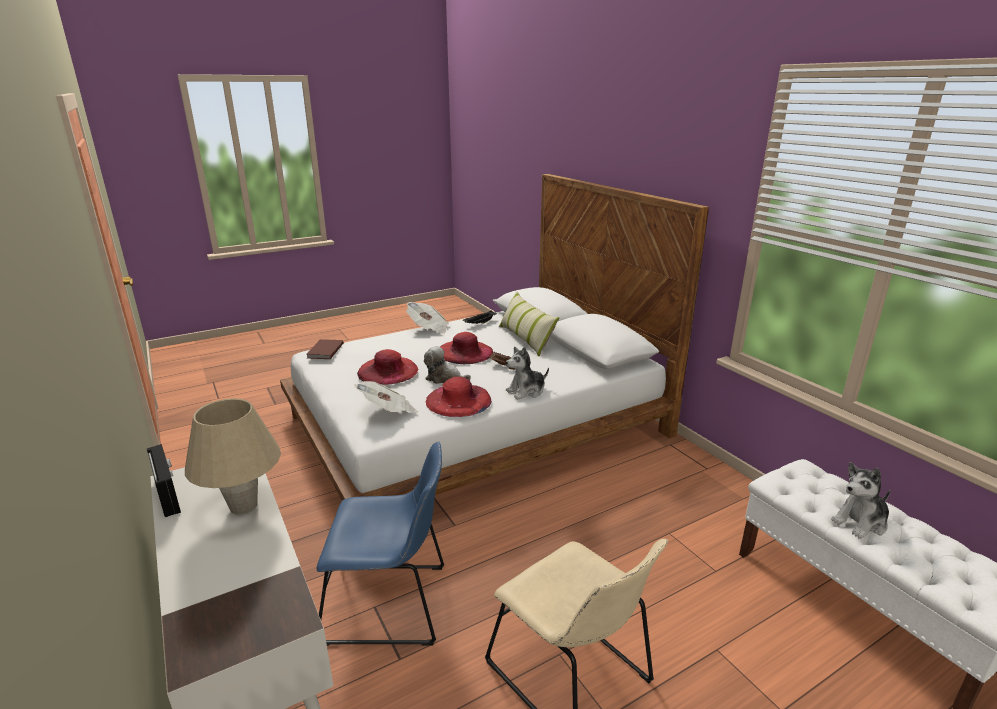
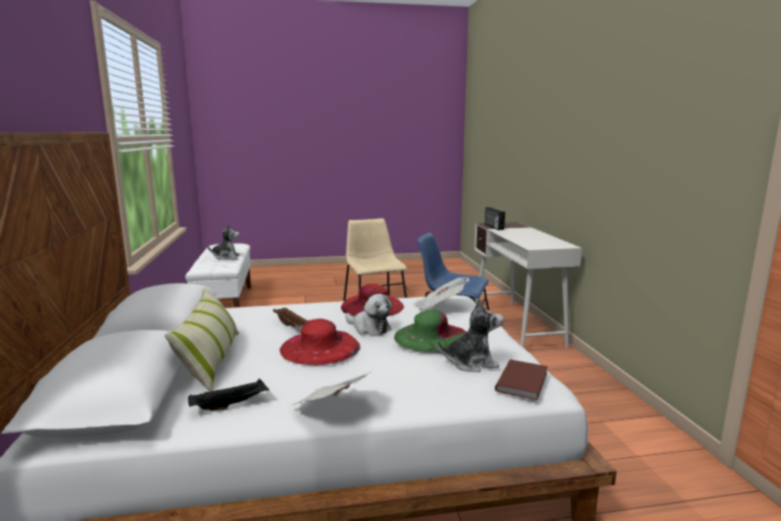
camera: 160 degrees left, 10 degrees down
(169, 495) = (561, 242): radio -> radio (493, 227)
(244, 506) = (519, 238): beige table lamp -> none
(387, 370) = (431, 337): red hat -> green hat
(526, 391) = (303, 307): plush toy -> plush toy (471, 363)

